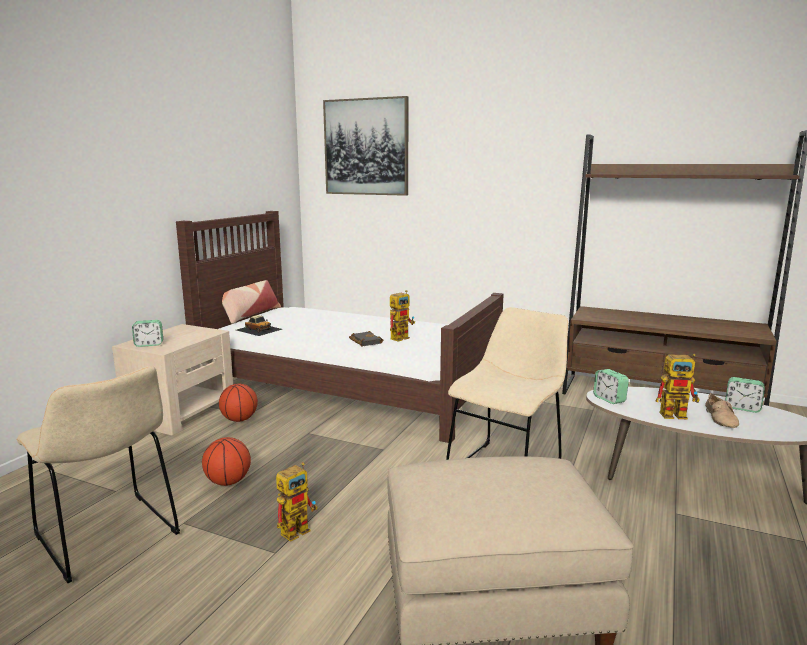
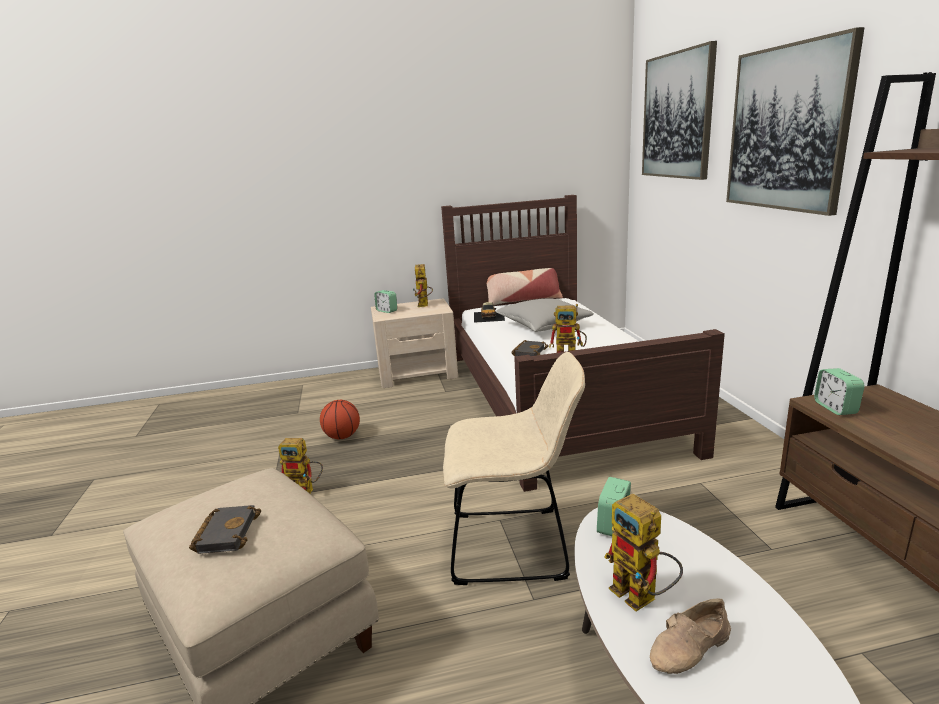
camera: 55 degrees right, 5 degrees up
(110, 538) = (246, 440): beige chair -> none
(181, 332) = (424, 305): none -> toy robot
(239, 420) = (433, 393): basketball -> none
(325, 325) = (543, 326): none -> grey pillow
(485, 161) = (787, 128): none -> picture
(521, 488) = (226, 533): none -> black book
(742, 408) = (784, 665): alarm clock -> alarm clock (835, 408)

